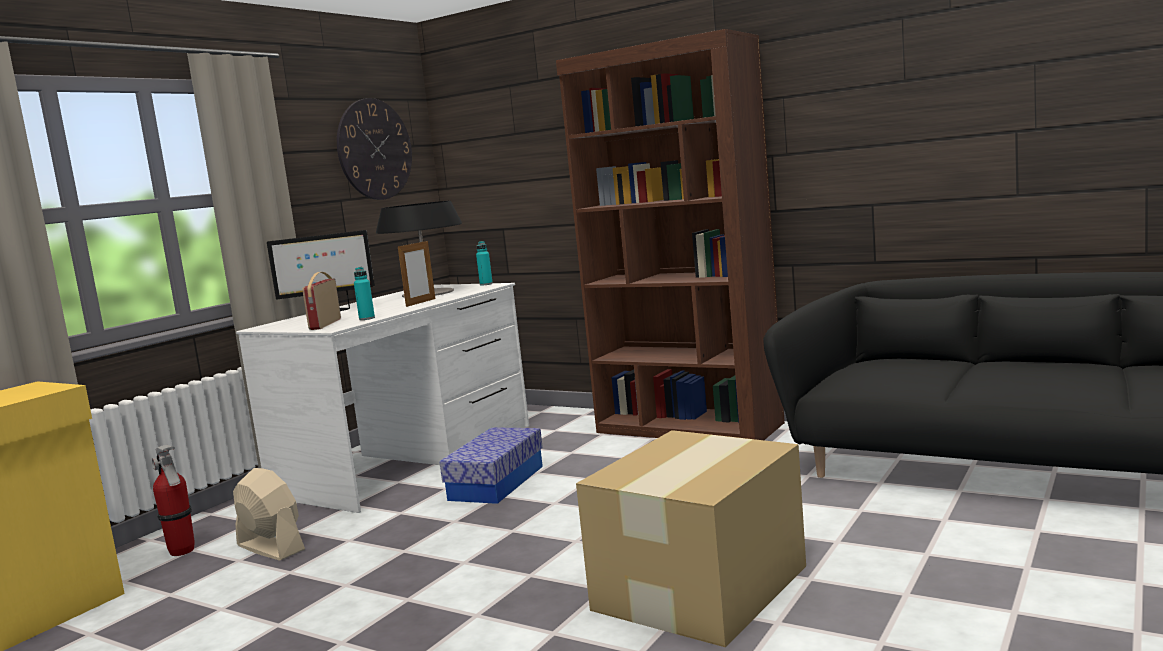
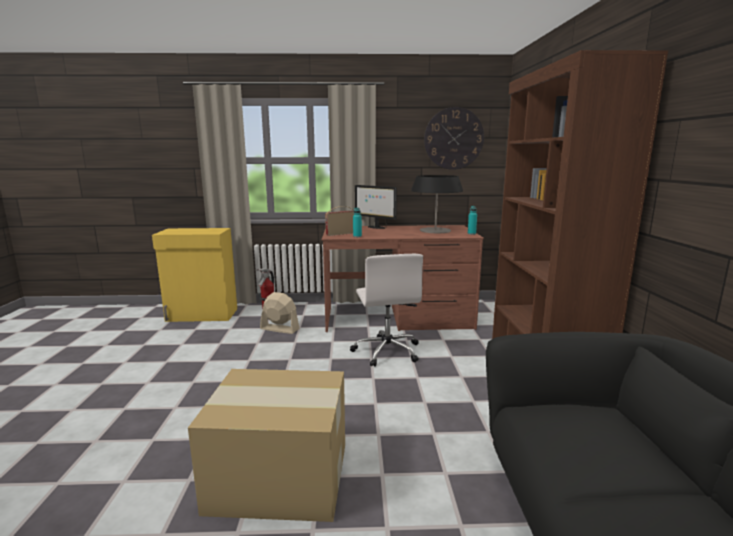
camera: 55 degrees right, 5 degrees up
(270, 547) = (279, 329): beige fan -> beige fan turned 75 degrees counterclockwise
(409, 459) = (398, 318): white desk -> brown desk
(420, 302) = (406, 235): picture frame -> none
(496, 483) = (387, 351): storage box -> white office chair

